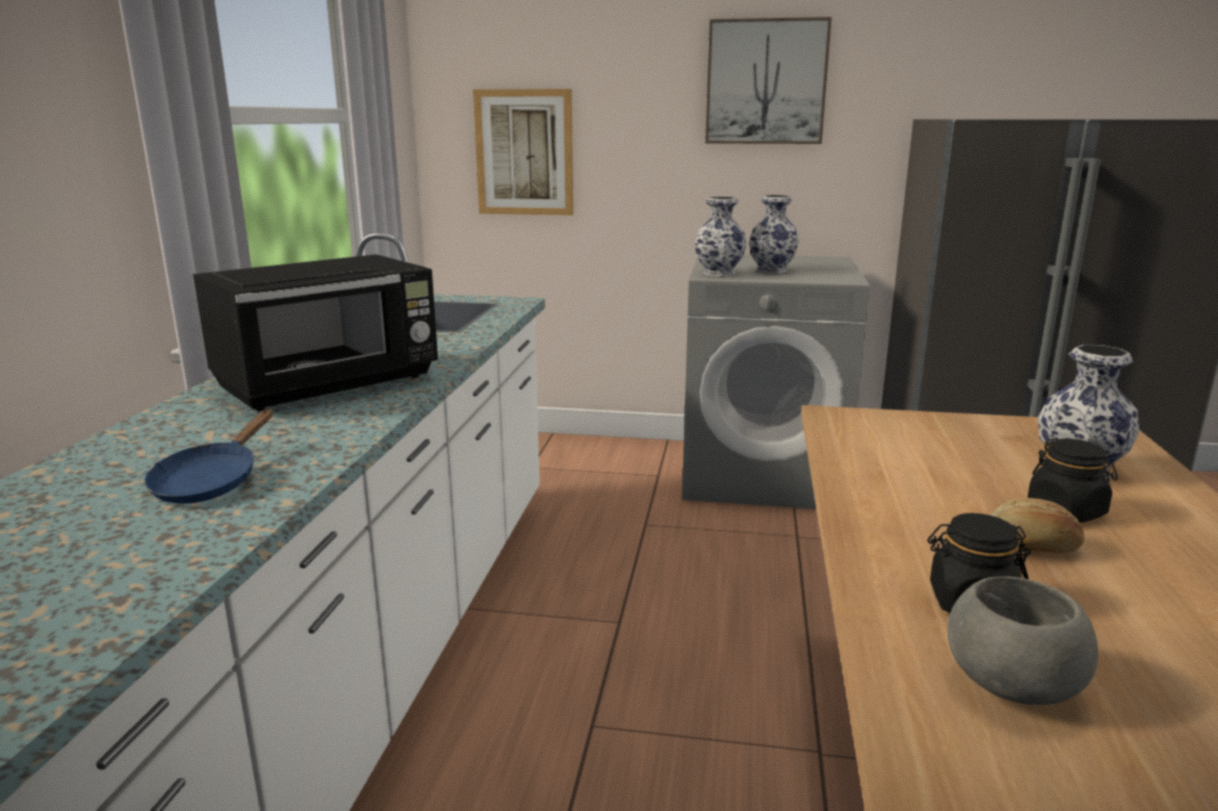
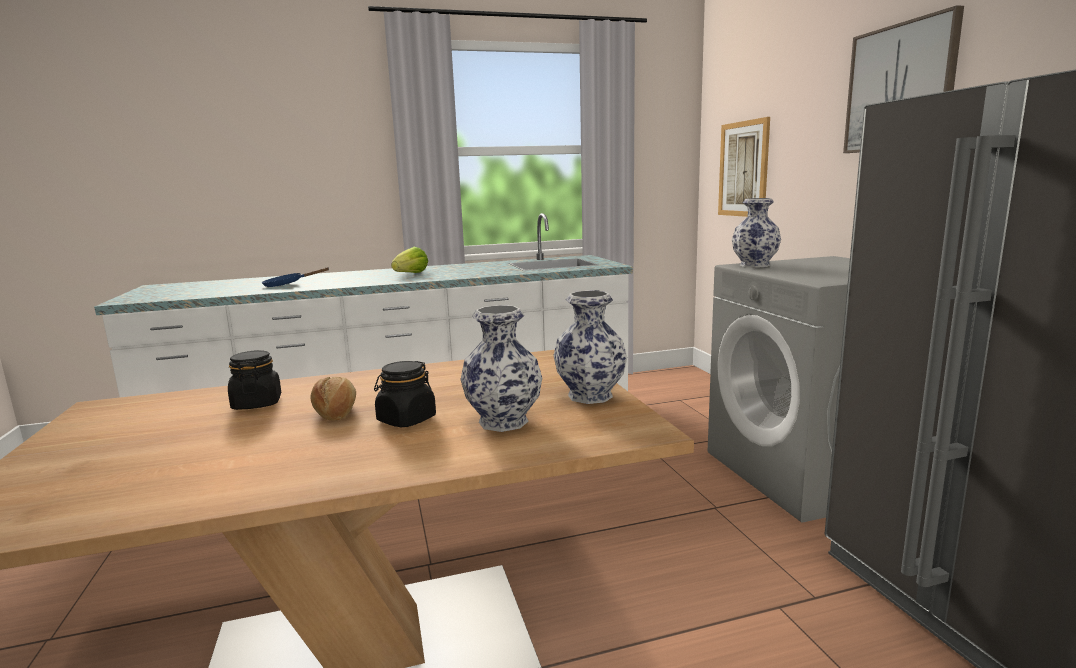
camera: 65 degrees right, 5 degrees down
(330, 384) = (411, 274): black microwave -> lettuce
(772, 270) = (807, 269): vase -> vase (591, 396)
(1011, 687) = (168, 414): grey bowl -> none

